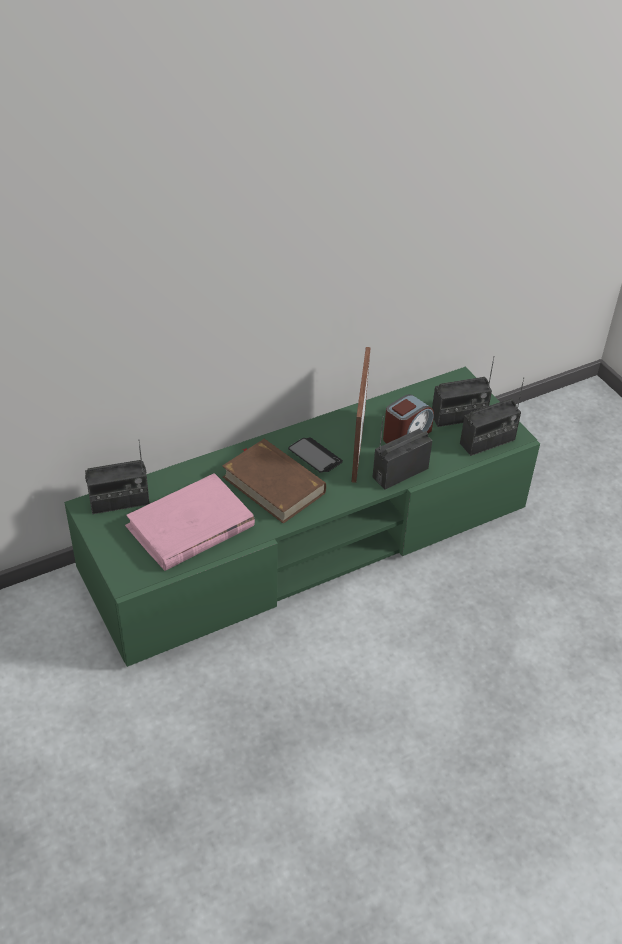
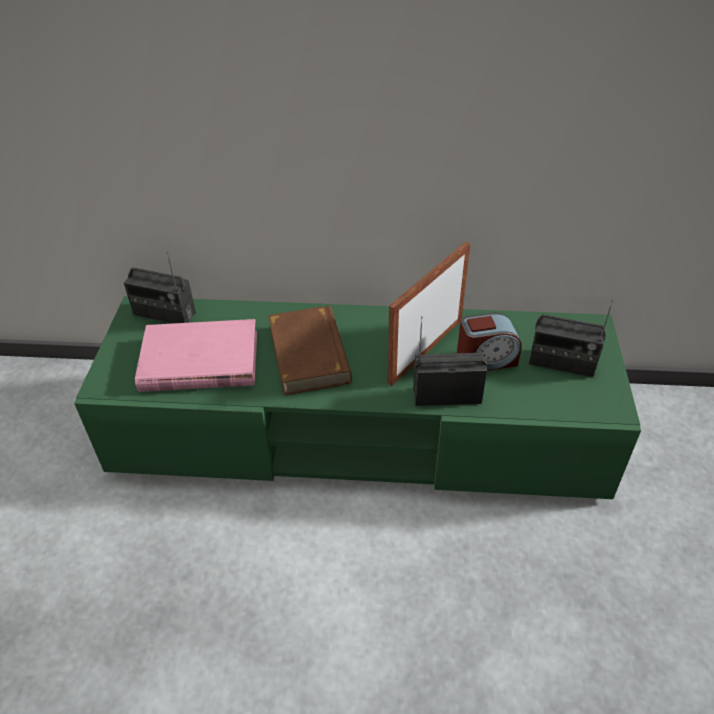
camera: 35 degrees right, 0 degrees up
(315, 456) = (373, 343): phone -> none
(487, 442) = (574, 403): radio -> none

